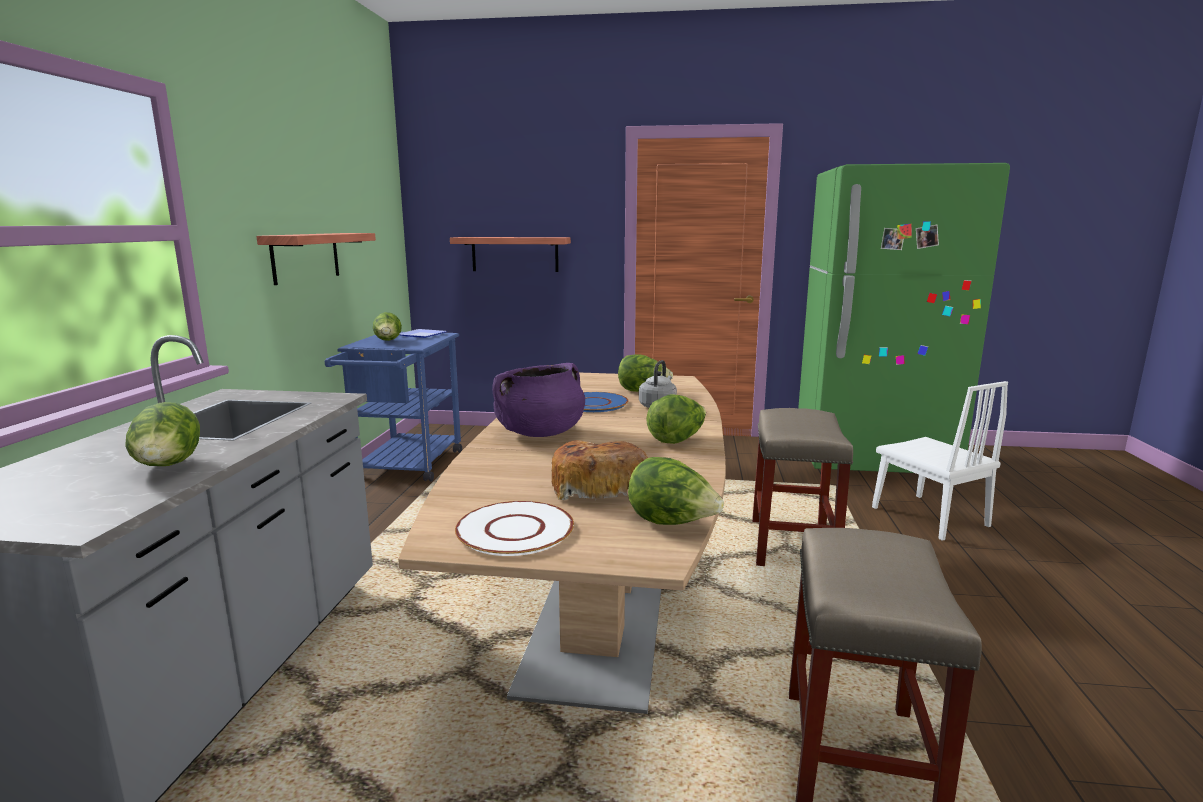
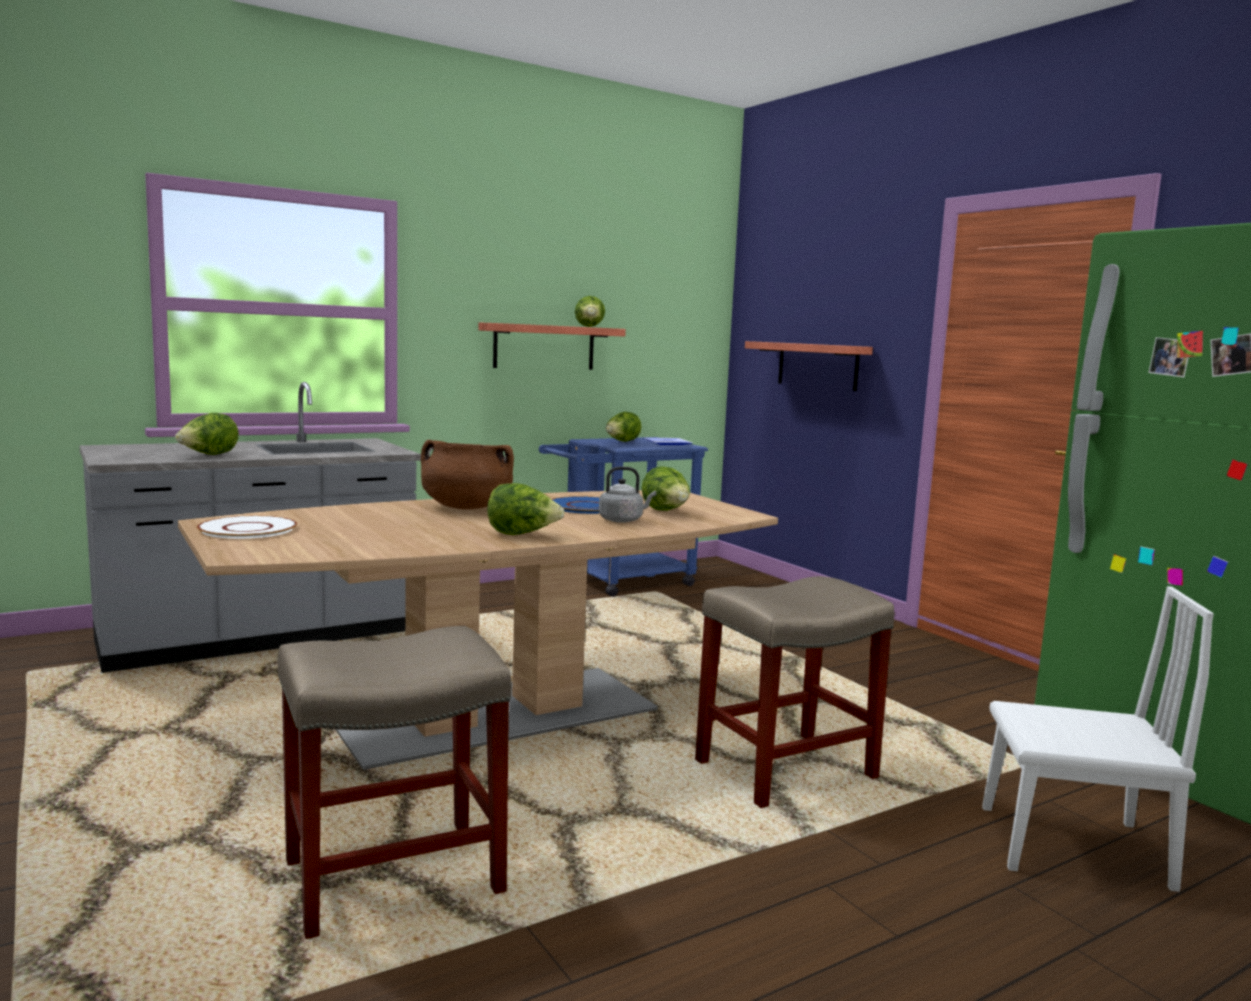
camera: 50 degrees right, 5 degrees down
(540, 433) = (466, 507): purple cooking pot -> brown cooking pot
(598, 486) = (360, 532): bread -> none
(672, 523) = (307, 553): lettuce -> lettuce (589, 327)
(929, 516) = (1072, 846): white chair -> white chair turned 105 degrees counterclockwise

